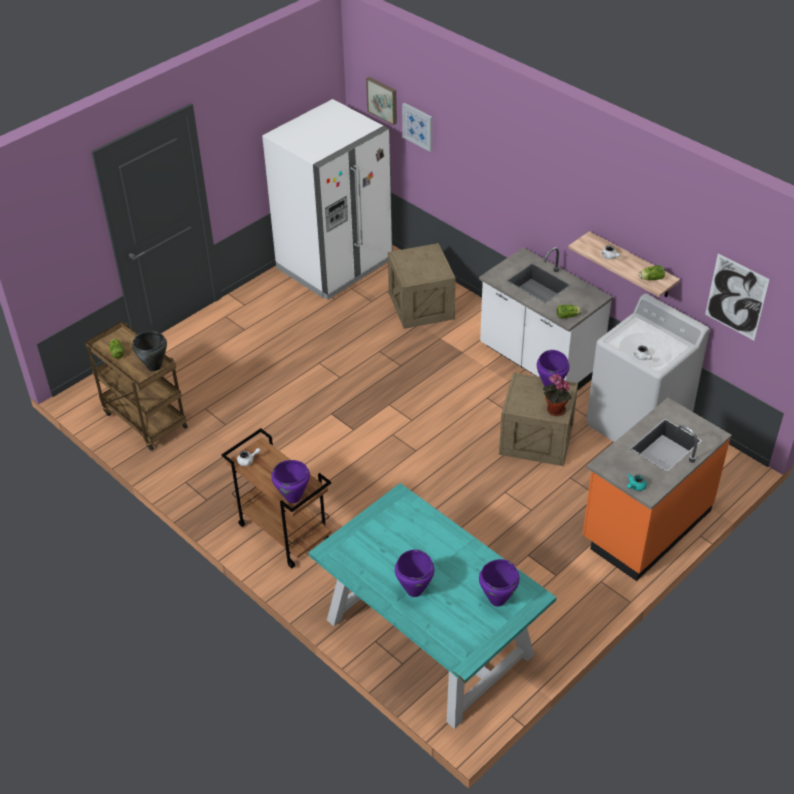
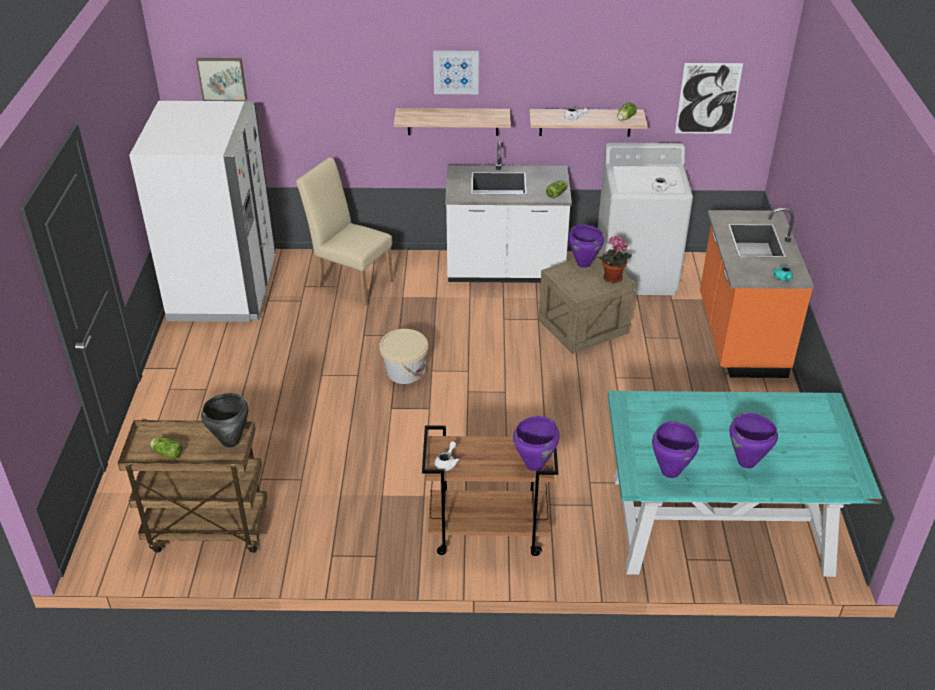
camera: 45 degrees left, 5 degrees down
(371, 394) = (405, 372): none -> beige bucket
(418, 126) = (280, 89): picture -> picture (456, 71)
(421, 305) = (351, 281): crate -> beige chair
(497, 600) = (810, 424): purple cooking pot -> purple cooking pot (670, 472)
(532, 212) = (453, 121): none -> shelf

